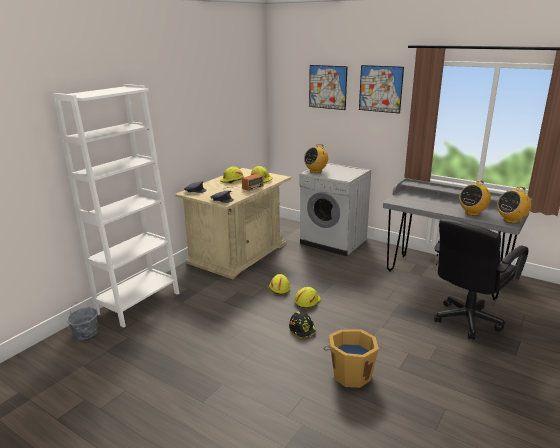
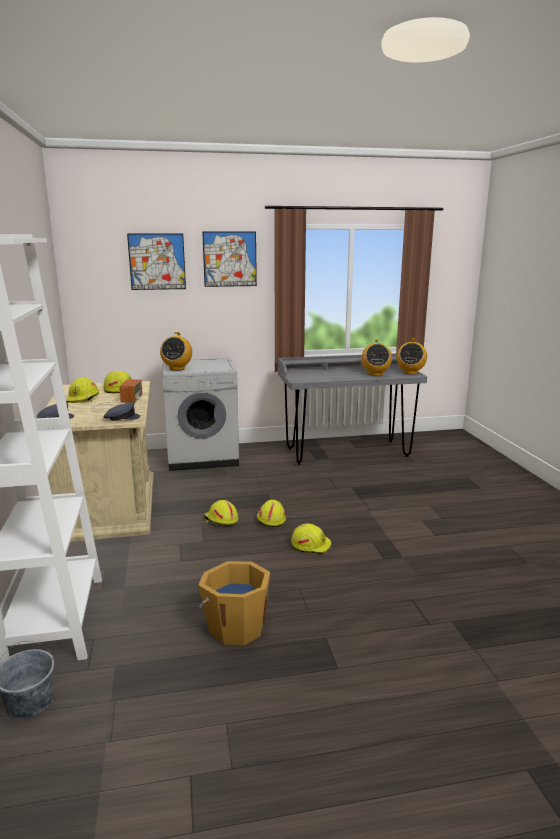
camera: 45 degrees left, 5 degrees down
(302, 329) = (311, 545): black hard hat -> yellow hard hat
(351, 374) = (412, 559): orange bucket -> orange bucket (235, 626)
(466, 323) = (418, 480): black office chair -> none

